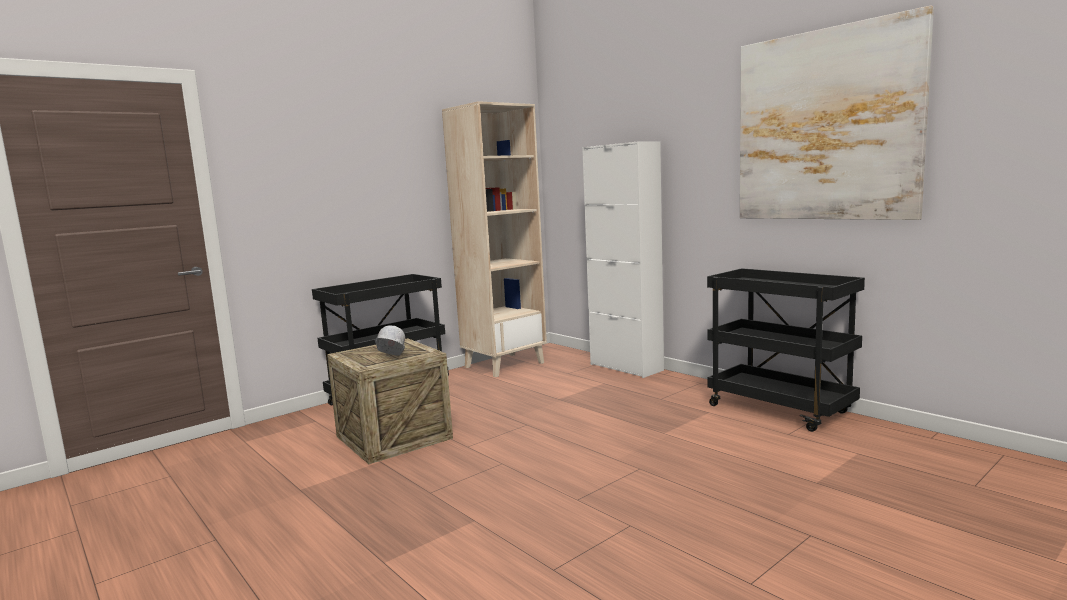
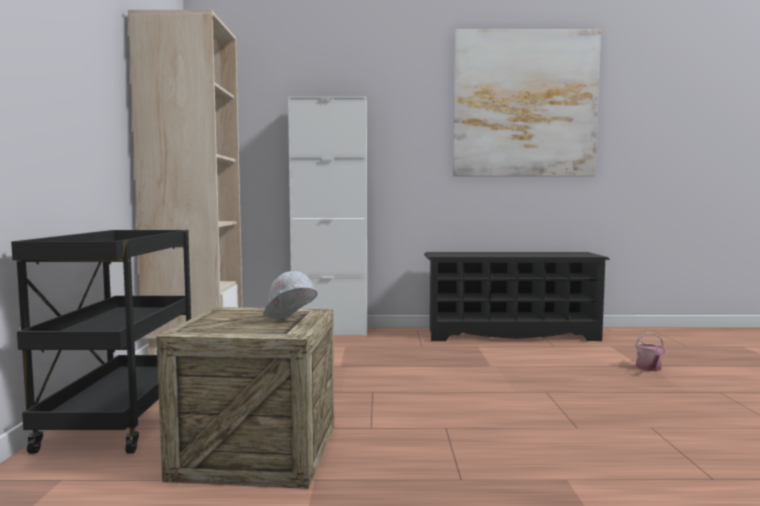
camera: 50 degrees left, 5 degrees down
(781, 410) = (511, 334): black cart -> black shoe rack
(816, 488) = (650, 368): none -> watering can

